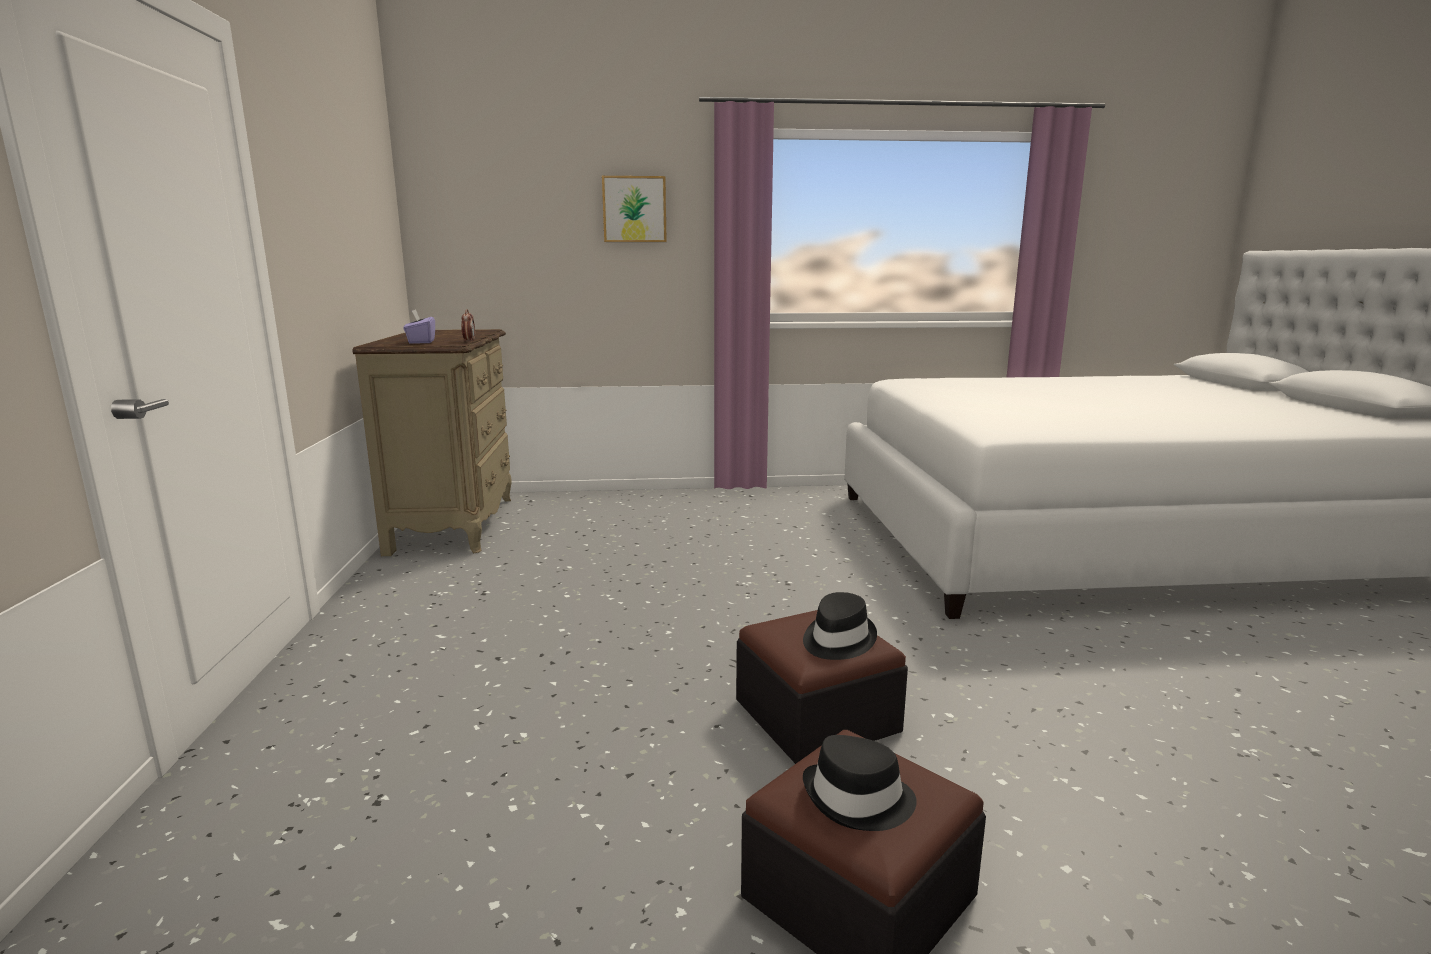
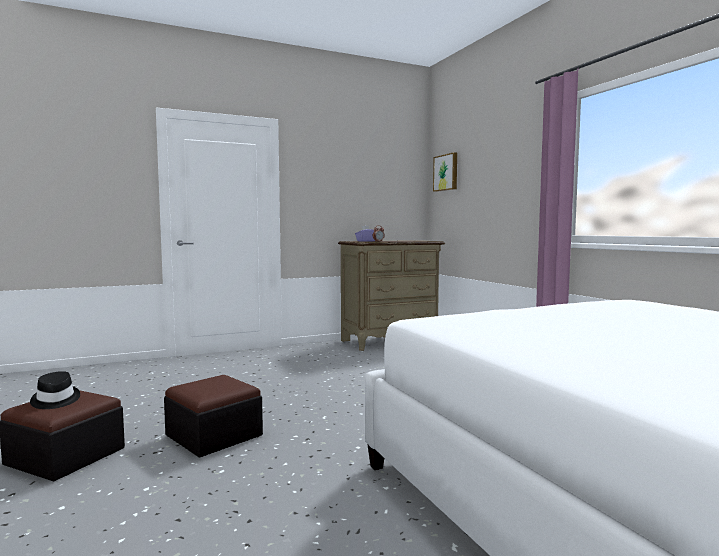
camera: 70 degrees right, 10 degrees down
(634, 209) = (511, 165): picture -> picture (446, 172)
(837, 640) = (205, 388): black hat -> none

